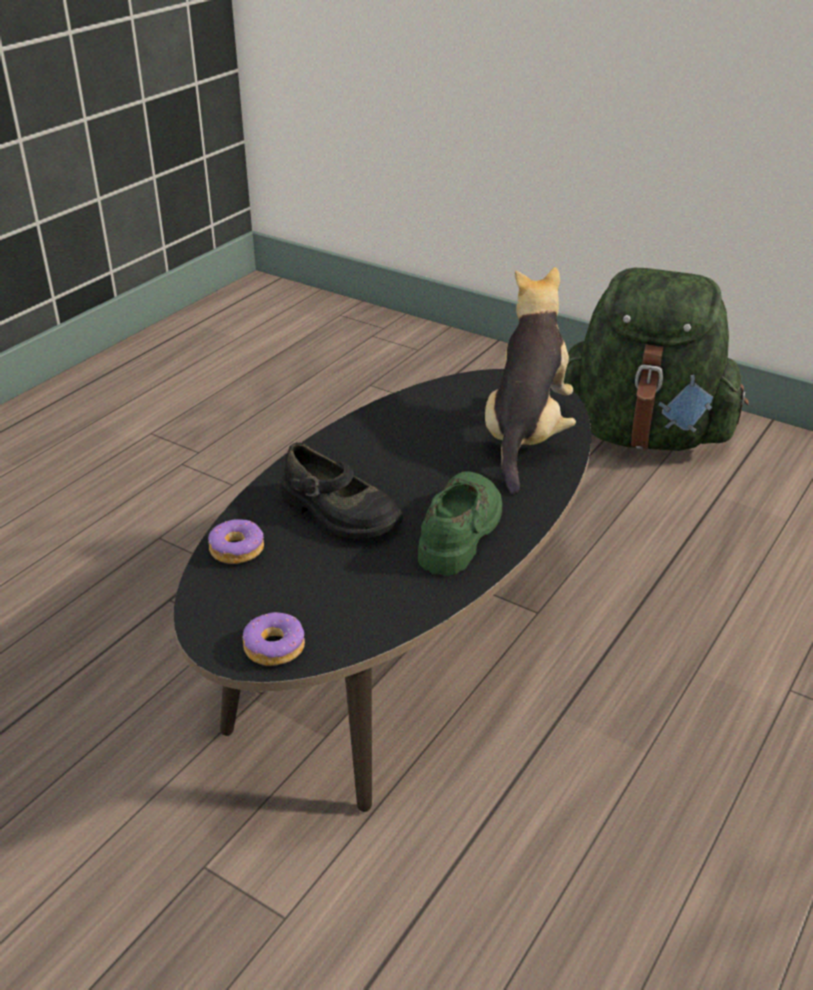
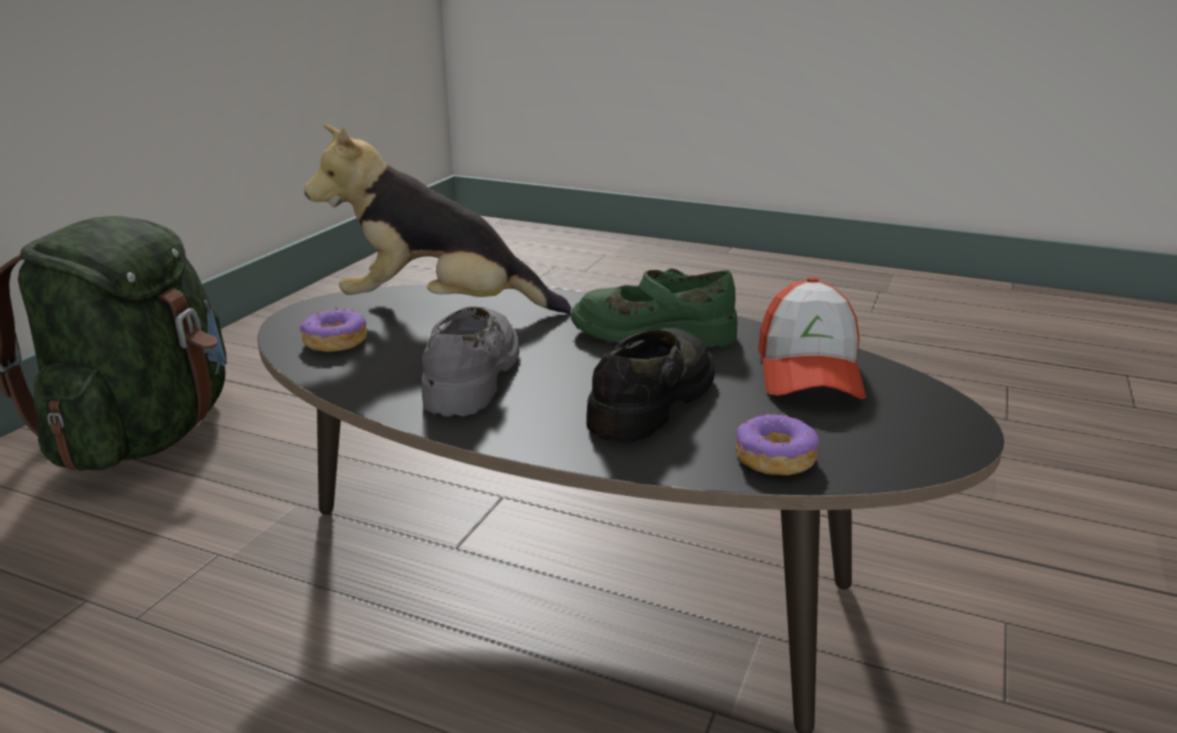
camera: 100 degrees left, 10 degrees down
(274, 647) = (927, 406): donut -> donut (335, 342)
(357, 599) = (808, 372): none -> cap
(404, 445) = (472, 374): none -> grey shoe

